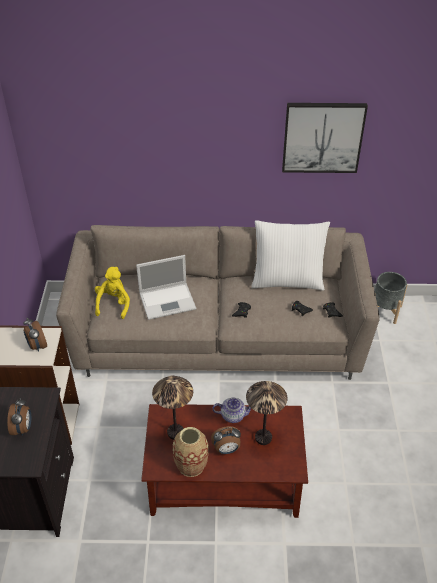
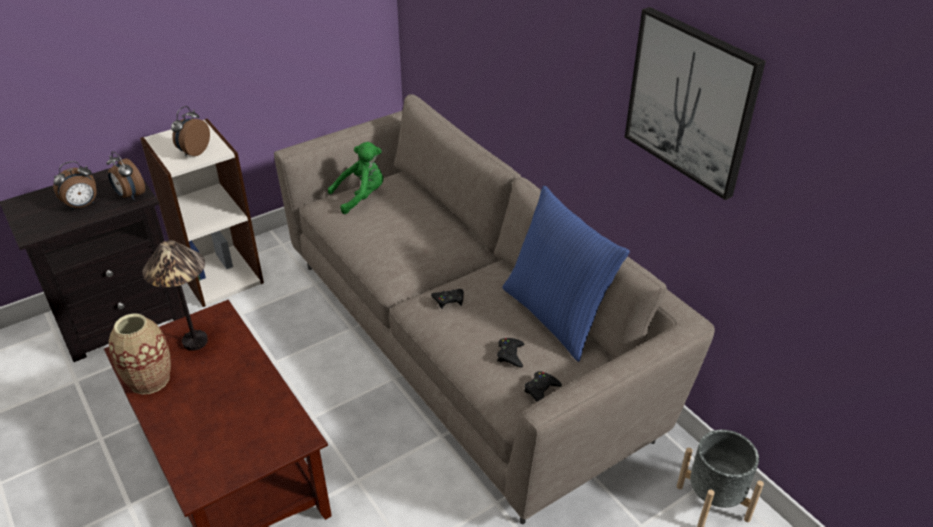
camera: 55 degrees right, 5 degrees down
(113, 304) = (361, 197): yellow plush toy -> green plush toy
(168, 300) = (406, 231): laptop -> none
(226, 449) = (194, 401): alarm clock -> alarm clock (130, 196)
(233, 415) = (258, 381): teapot -> none
(263, 437) = (238, 428): table lamp -> none
(287, 280) = (556, 315): white pillow -> blue pillow

